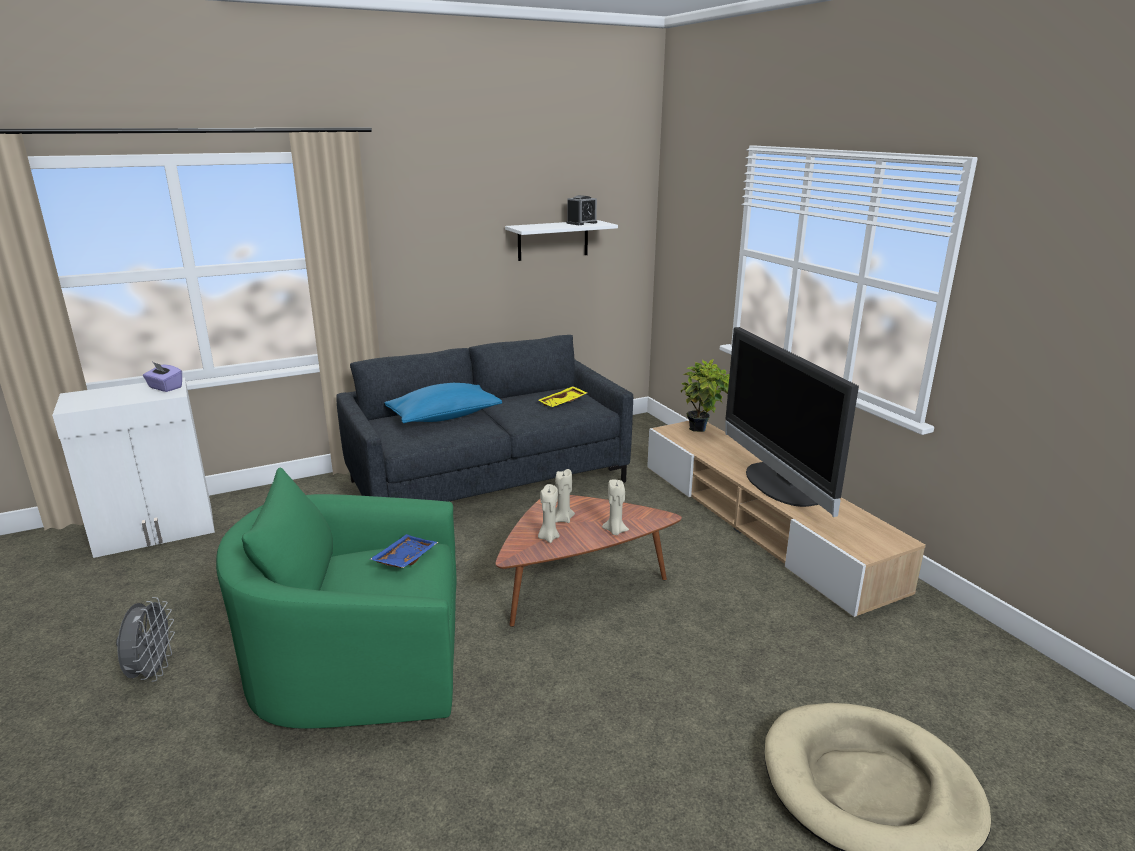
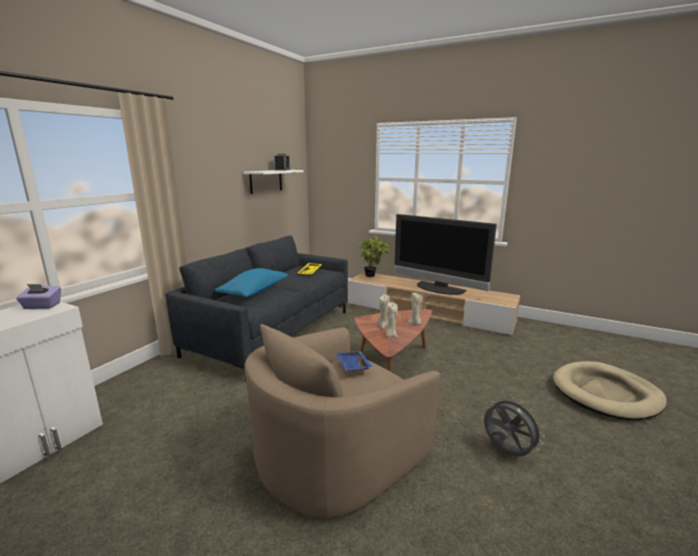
camera: 35 degrees left, 5 degrees down
(152, 672) = (183, 540): grey fan -> grey fan (506, 452)
(360, 663) = (335, 453): green armchair -> beige armchair

